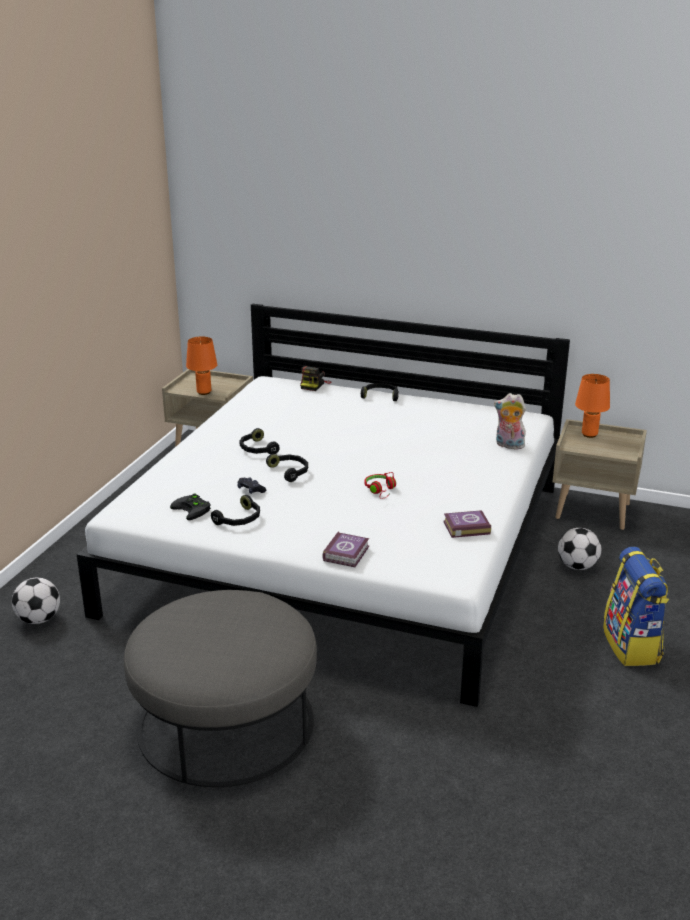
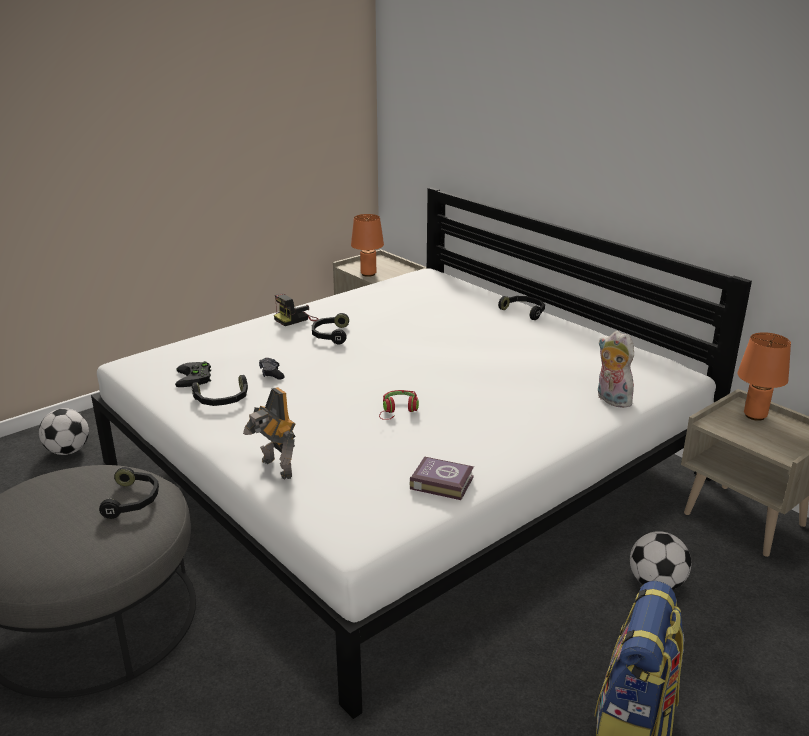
camera: 30 degrees right, 0 degrees up
(290, 471) = (332, 365): black headphones -> black headphones (133, 500)
(314, 385) = (468, 286): camera -> camera (296, 319)
(347, 553) = (275, 469): book -> toy robot

